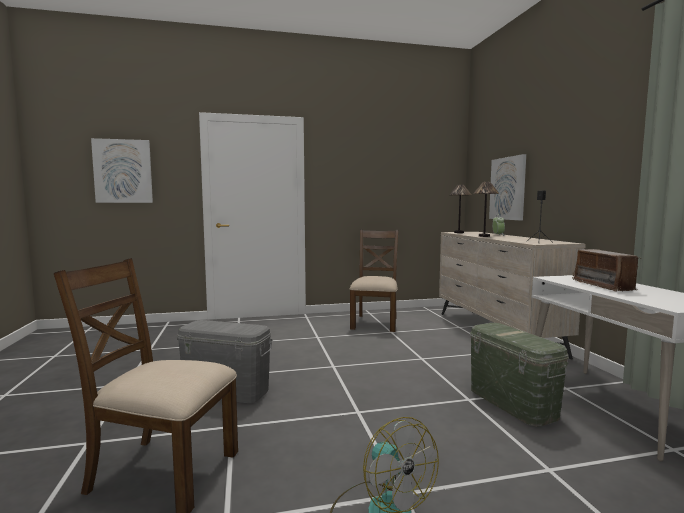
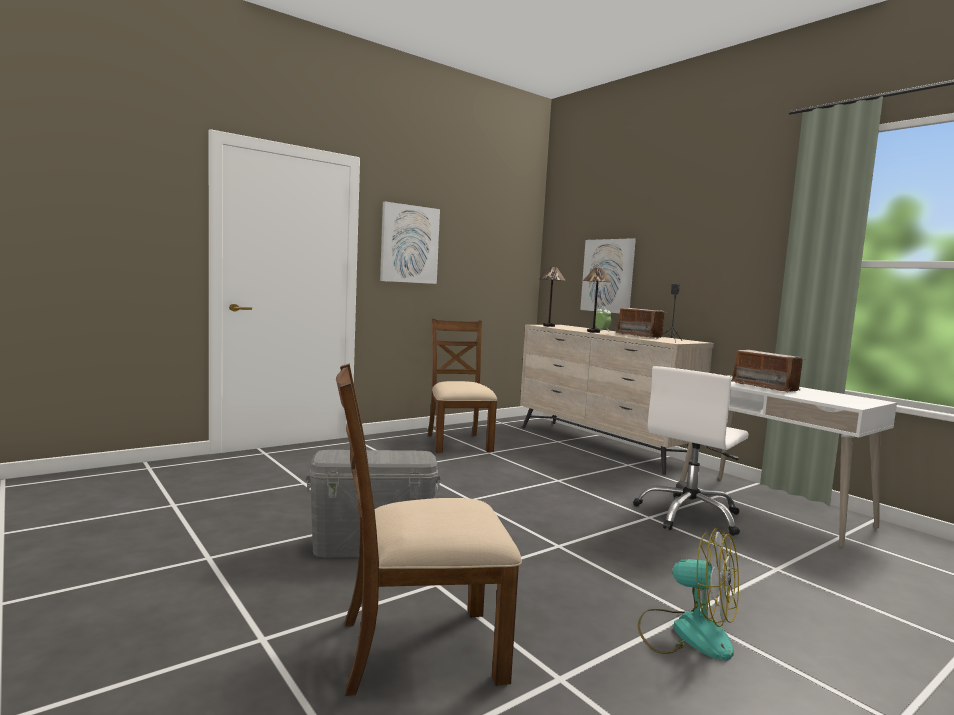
camera: 25 degrees left, 0 degrees up
(123, 171) = (74, 211): picture -> picture (409, 244)
(511, 403) = (689, 515): green storage box -> white office chair
(520, 239) = (639, 336): none -> radio

